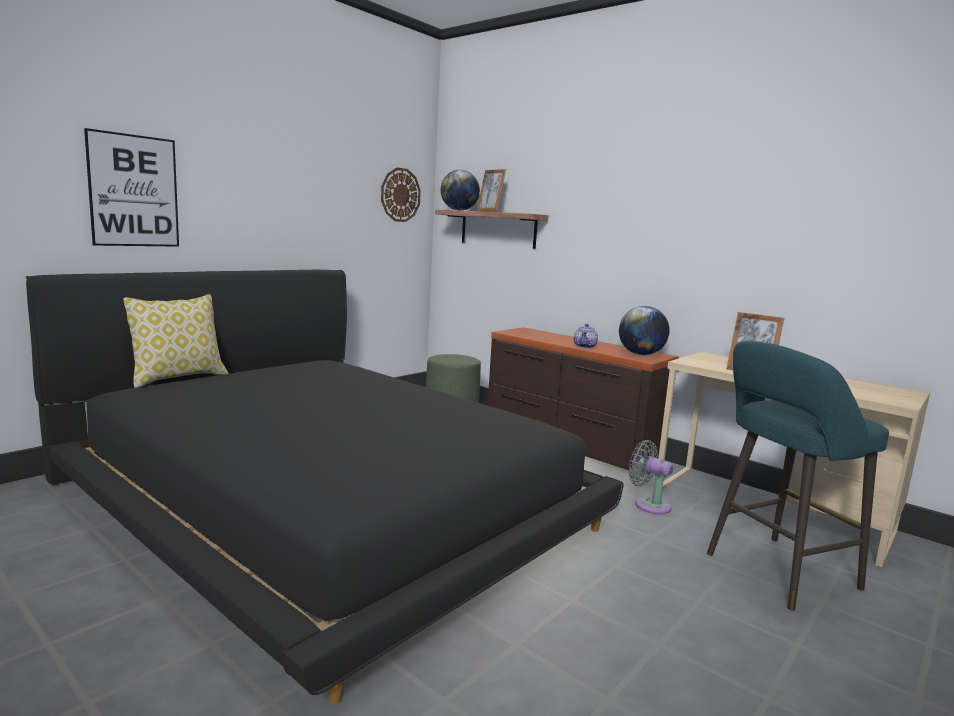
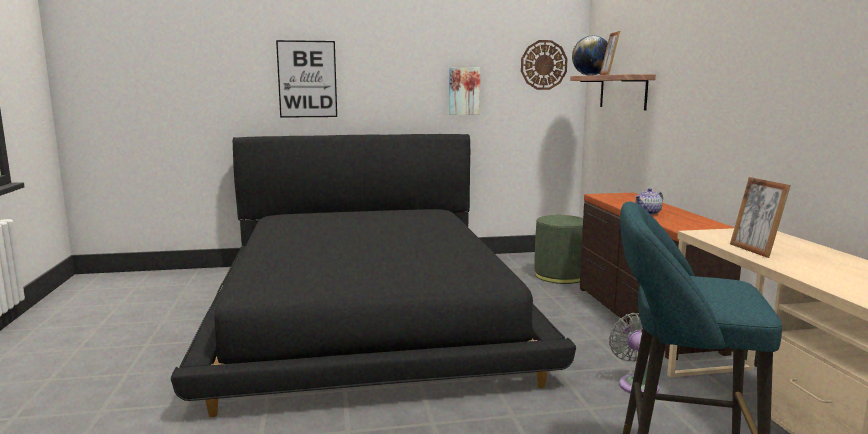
camera: 40 degrees right, 0 degrees up
(177, 378) = (318, 210): pillow -> none
(327, 219) = (464, 91): none -> picture
(641, 354) = (696, 225): globe -> none

